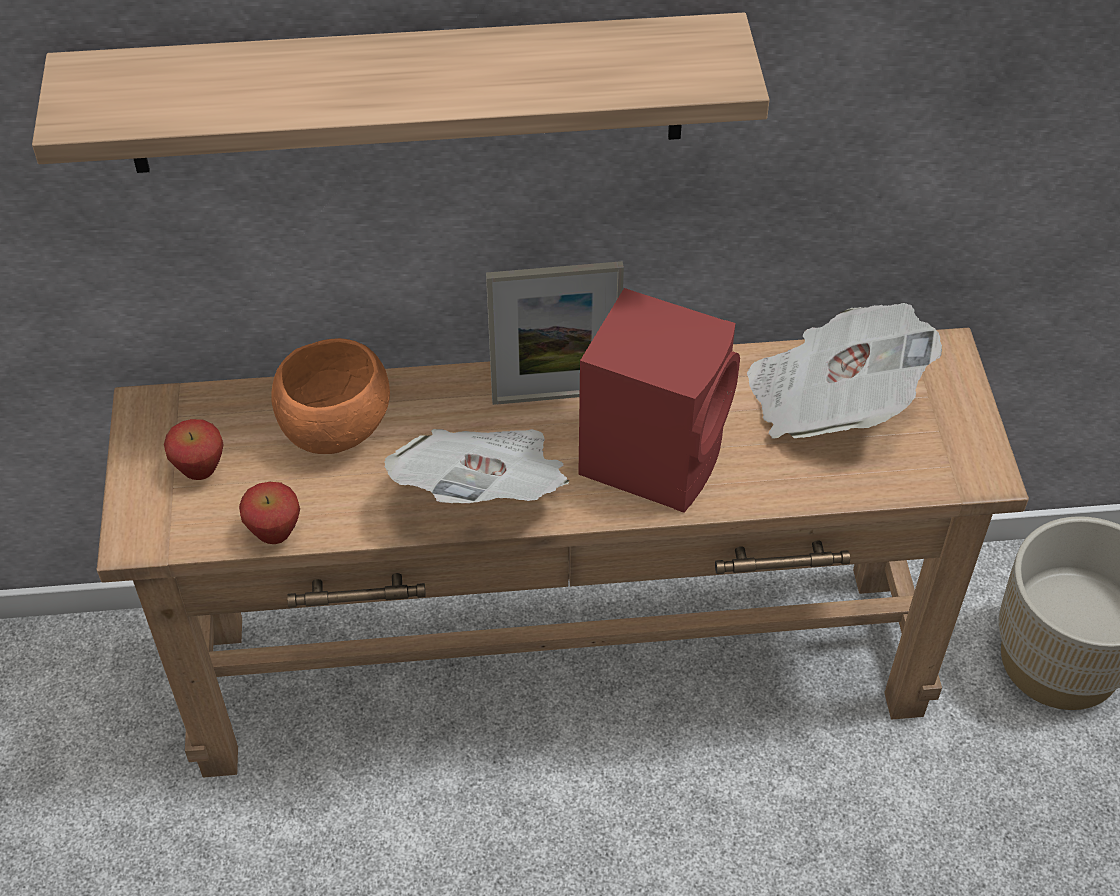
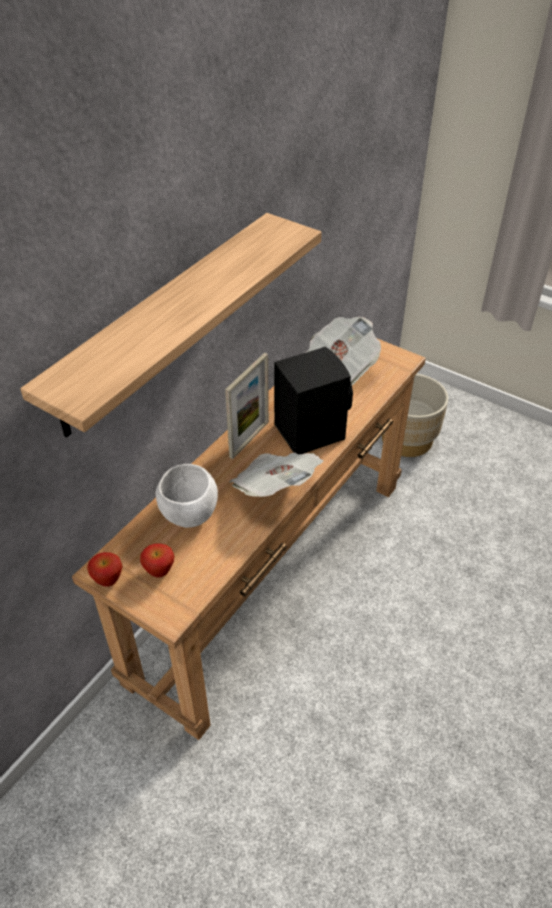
camera: 50 degrees left, 5 degrees down
(275, 534) = (224, 566): apple -> apple (108, 581)
(333, 430) = (189, 514): orange bowl -> white bowl
(655, 454) = (309, 430): red speaker -> black speaker

